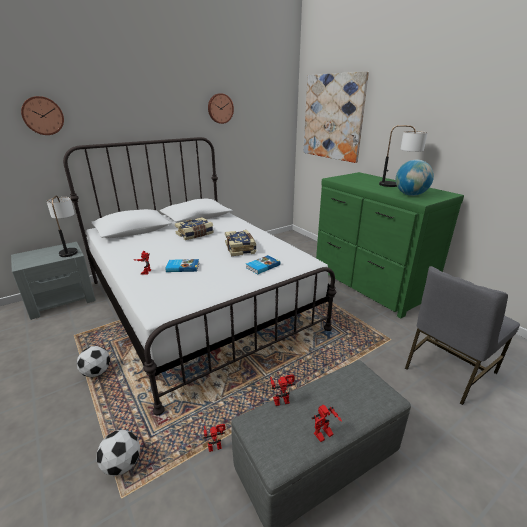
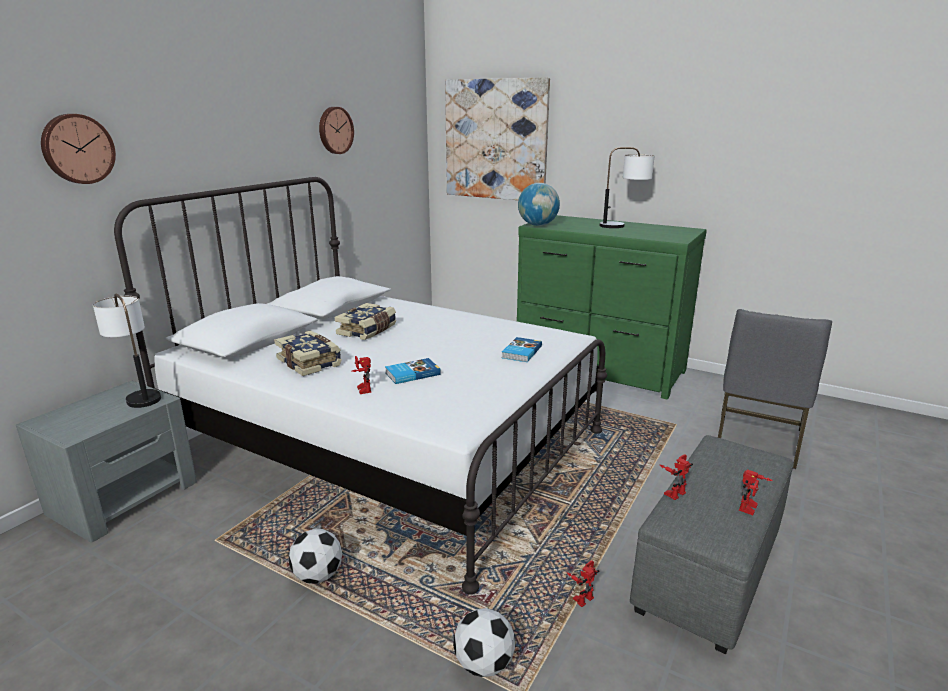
camera: 25 degrees left, 5 degrees down
(241, 248) = (463, 337): book -> book (310, 362)
(410, 195) = (654, 234): globe -> globe (538, 225)

